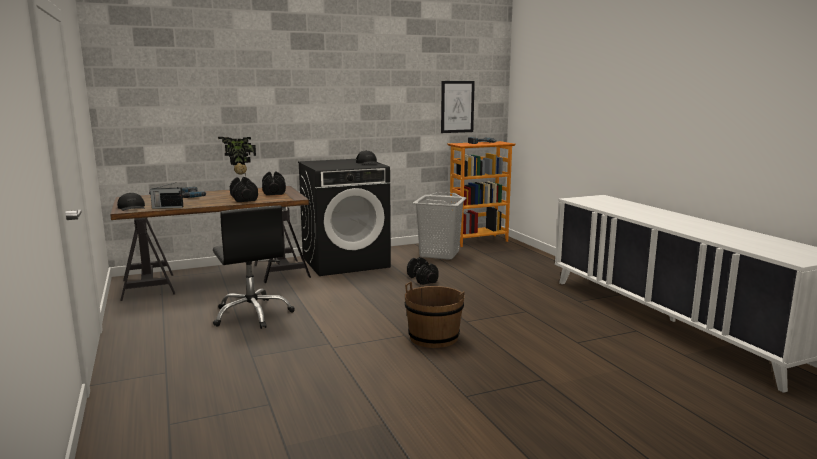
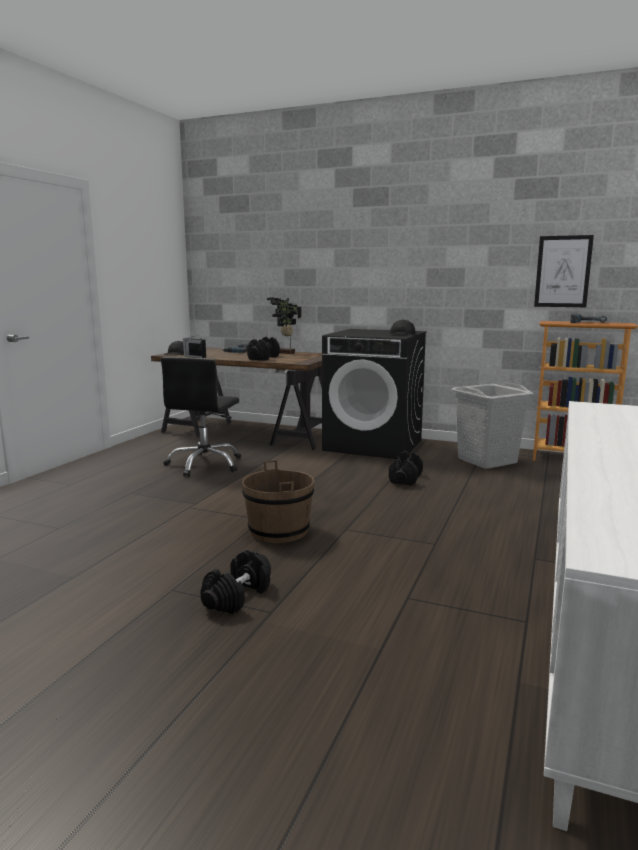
camera: 45 degrees right, 0 degrees up
(274, 192) = (305, 356): black dumbbell -> black dumbbell (237, 597)

